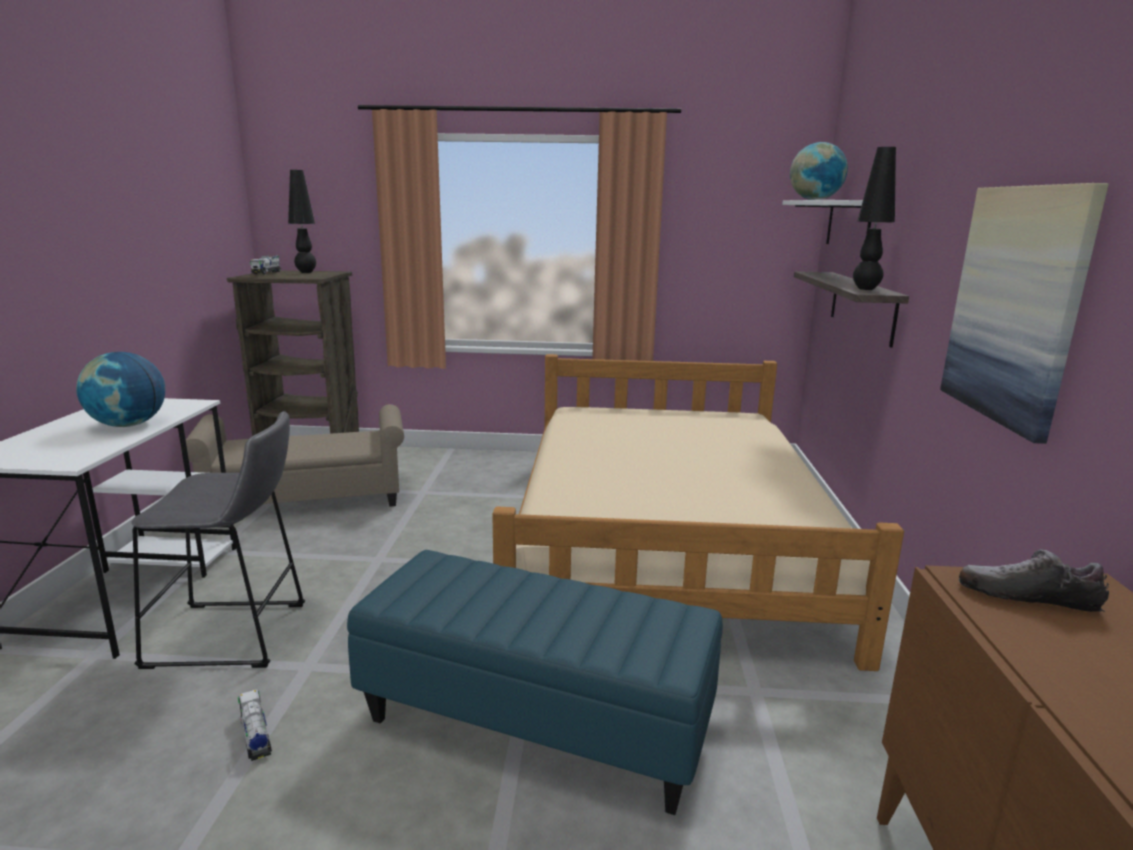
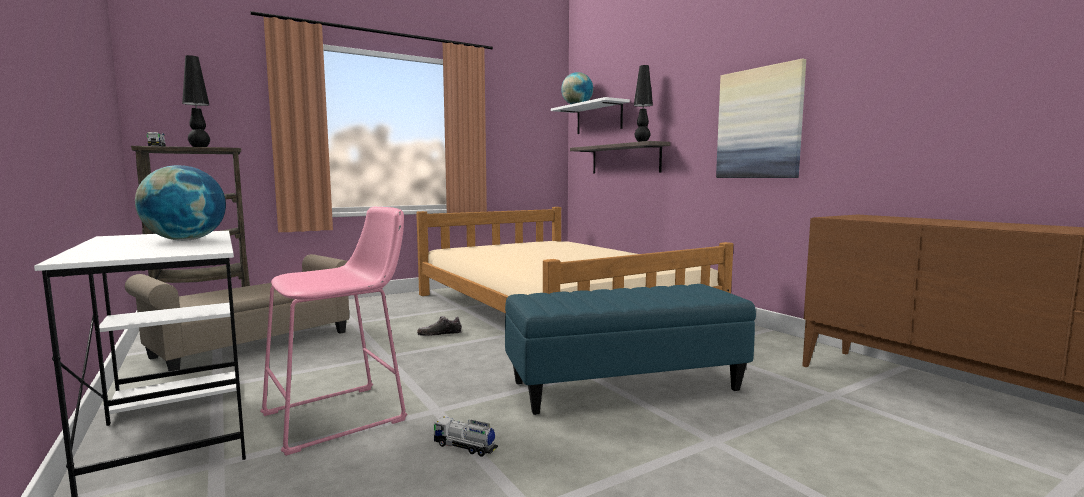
camera: 35 degrees left, 10 degrees down
(235, 635) = (342, 415): grey stool -> pink stool
(1026, 597) = (857, 217): shoe -> shoe (439, 334)

